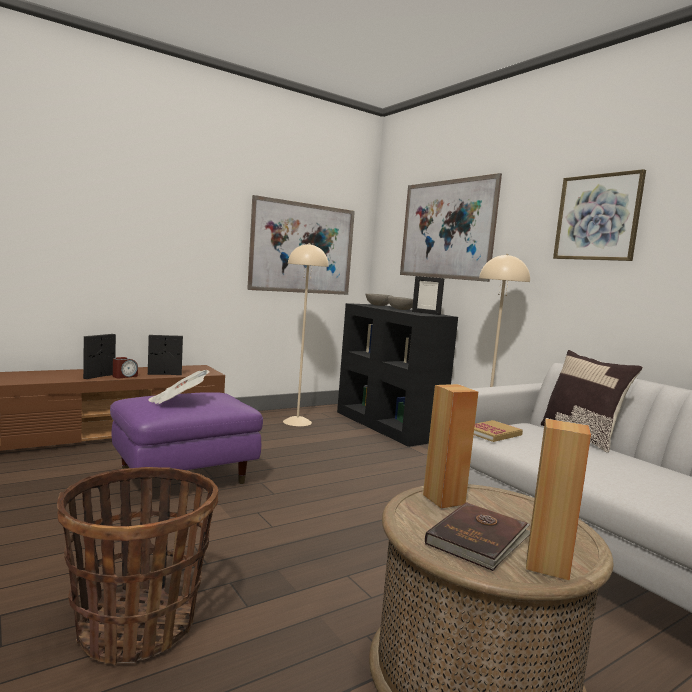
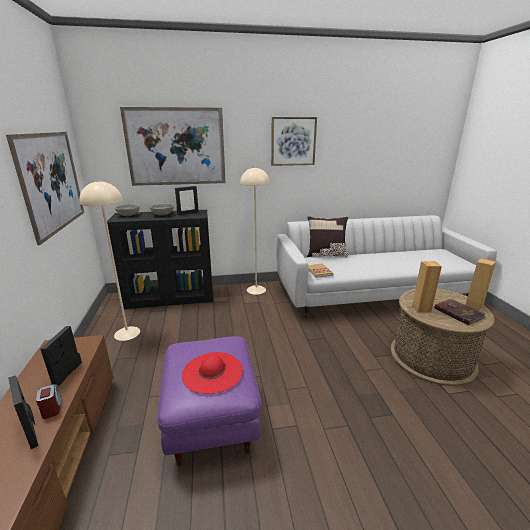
camera: 65 degrees left, 15 degrees up
(137, 627) = (414, 466): basket -> none
(177, 402) = (212, 372): newspaper -> red hat

